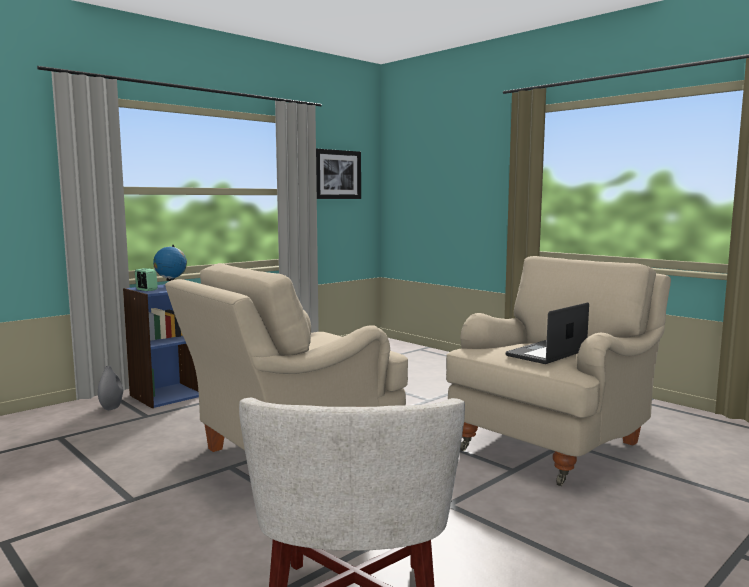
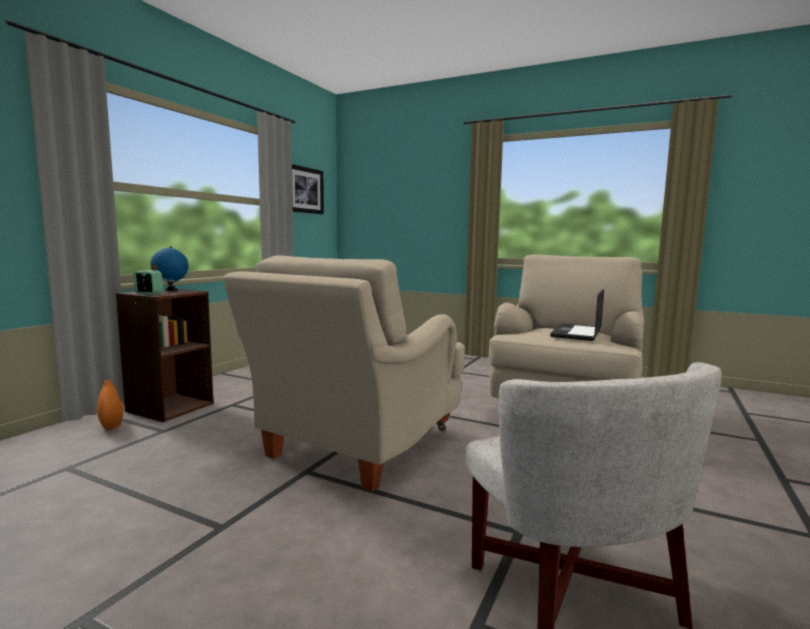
camera: 20 degrees left, 0 degrees up
(111, 407) = (112, 426): grey vase -> orange vase
(166, 395) = (169, 407): blue bookcase -> brown bookcase

